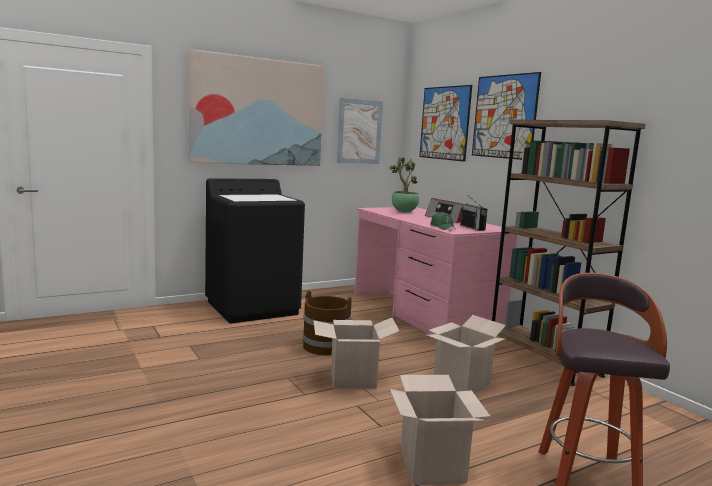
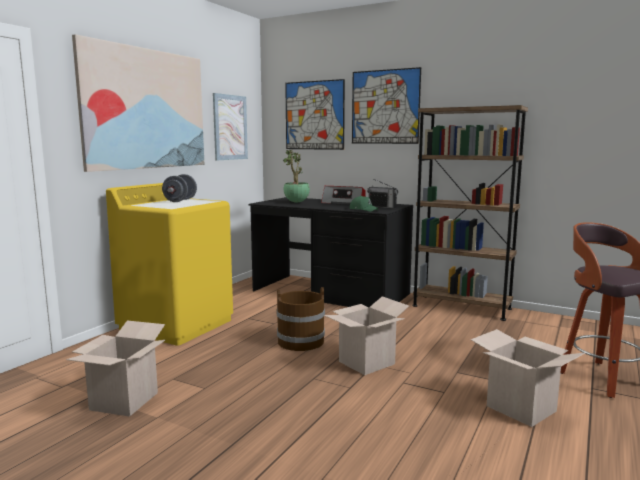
camera: 30 degrees left, 0 degrees up
(253, 308) = (177, 325): black washing machine -> yellow washing machine
(267, 196) = (180, 200): none -> grey dumbbell
(423, 312) = (330, 292): pink desk -> black desk
(461, 383) = (442, 340): cardboard box -> cardboard box (124, 401)

